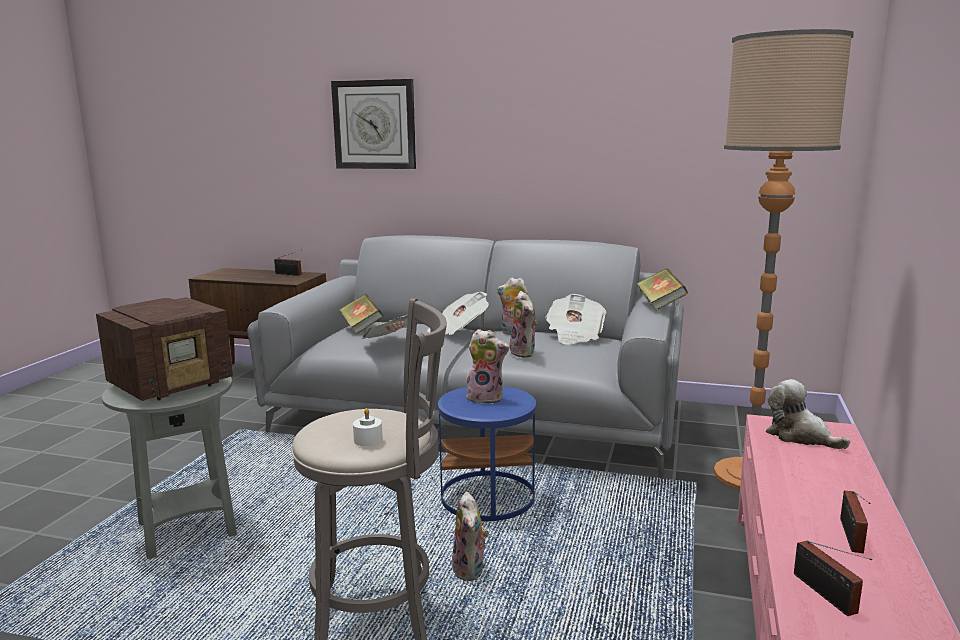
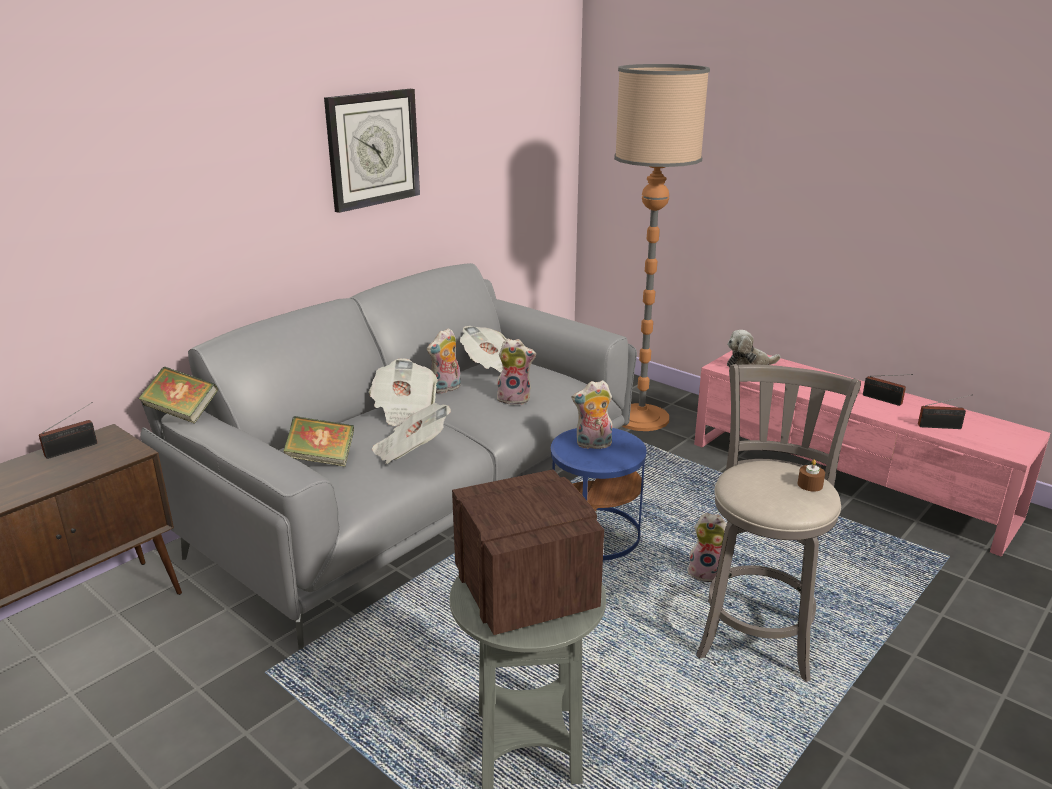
camera: 65 degrees left, 10 degrees up
(368, 440) = (810, 485): white candle -> brown candle
(374, 124) = (154, 180): wall clock -> wall clock (373, 149)
(486, 398) = (593, 445): plush toy -> plush toy turned 135 degrees counterclockwise
(660, 305) = (542, 310): book -> book (182, 413)

